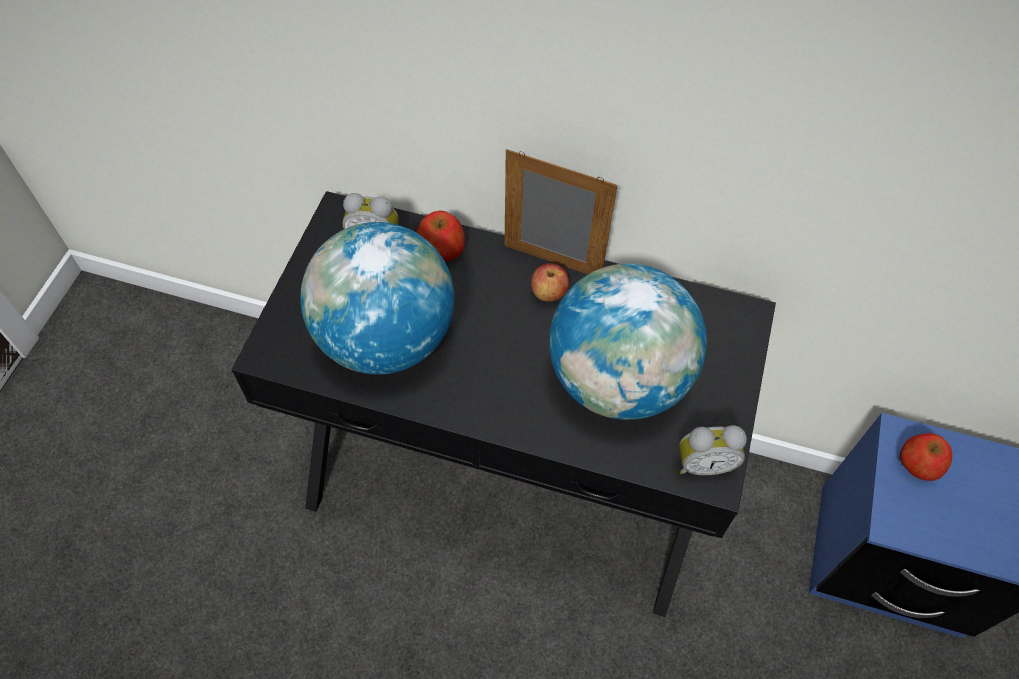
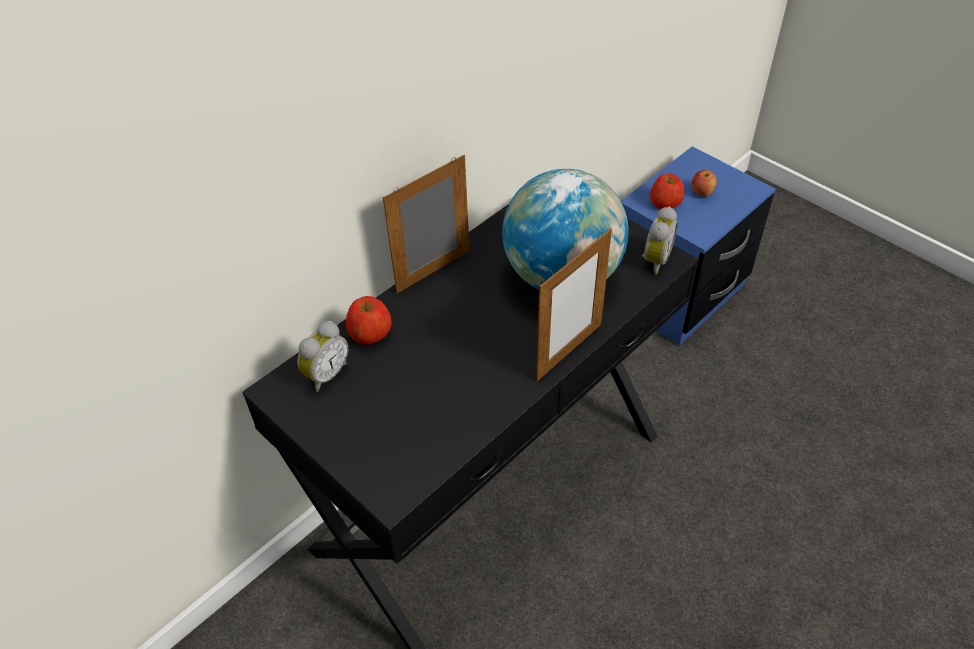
camera: 60 degrees left, 10 degrees down
(385, 337) = (433, 402): globe -> none
(512, 429) = (569, 351): none -> picture frame
(548, 293) = (461, 284): apple -> apple (701, 192)

